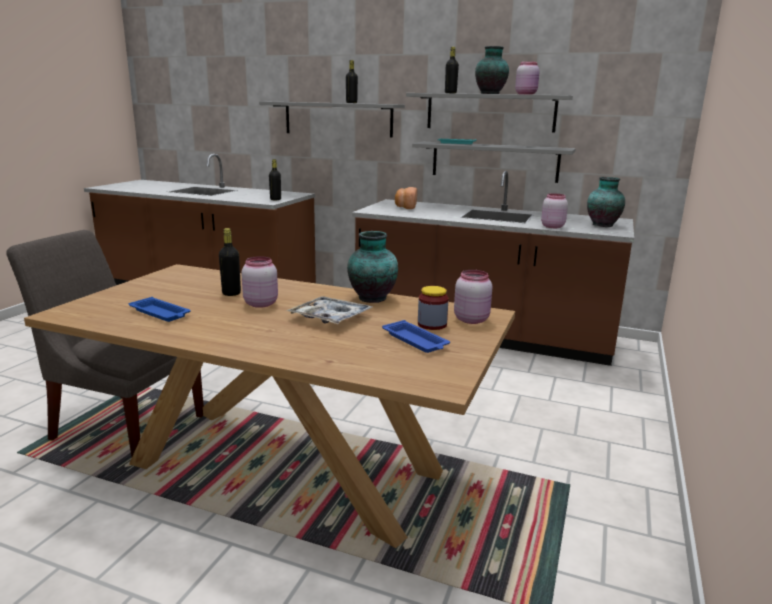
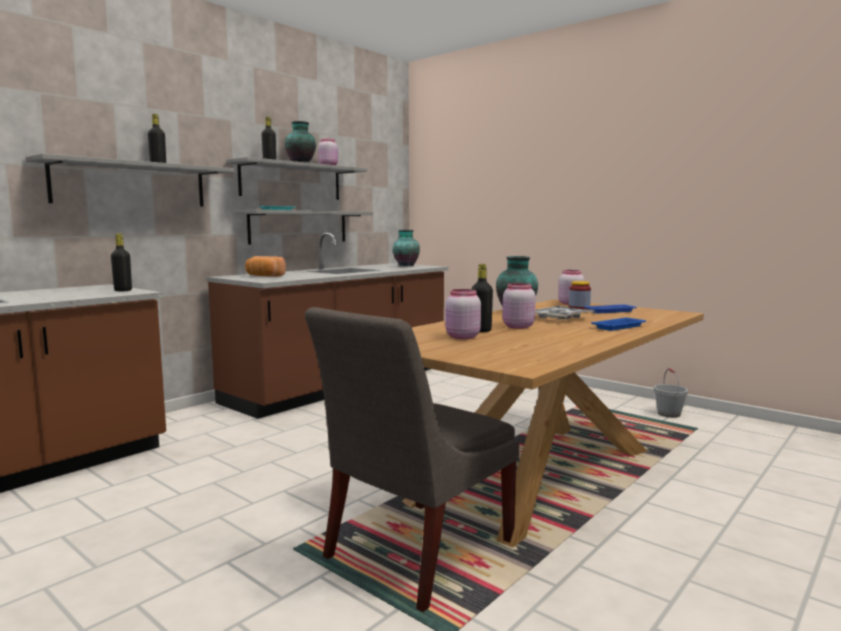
camera: 70 degrees left, 10 degrees down
(160, 313) = (536, 344): blue tray -> blue tray (619, 327)
(552, 226) = (399, 269): pink jar -> pink jar (461, 337)
(606, 582) = (669, 414): none -> grey bucket

